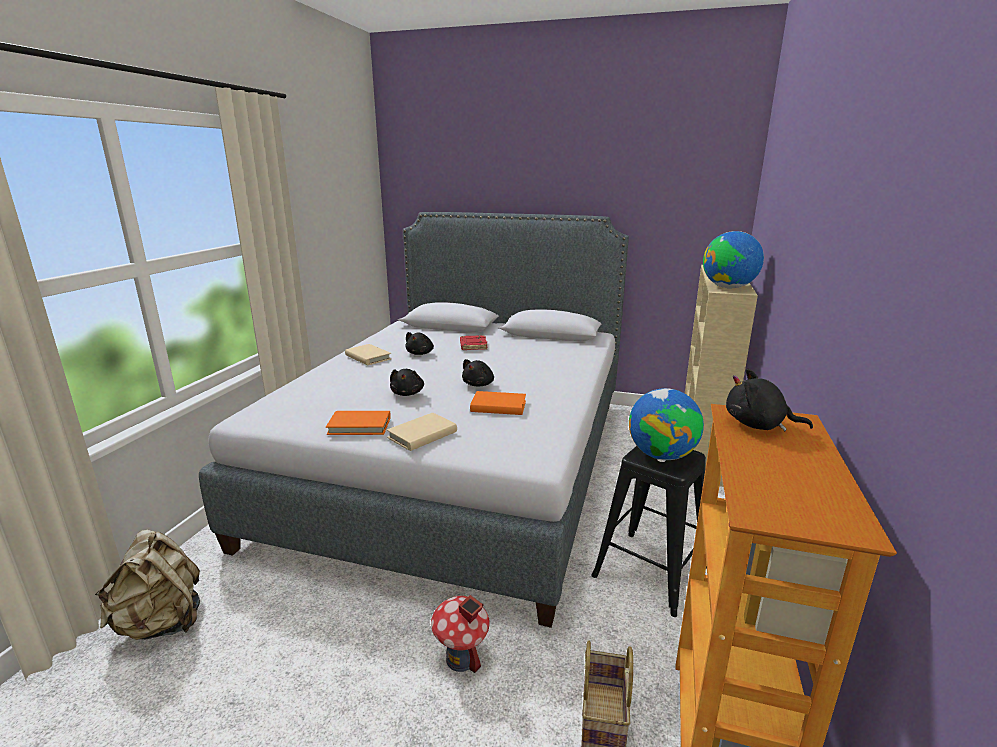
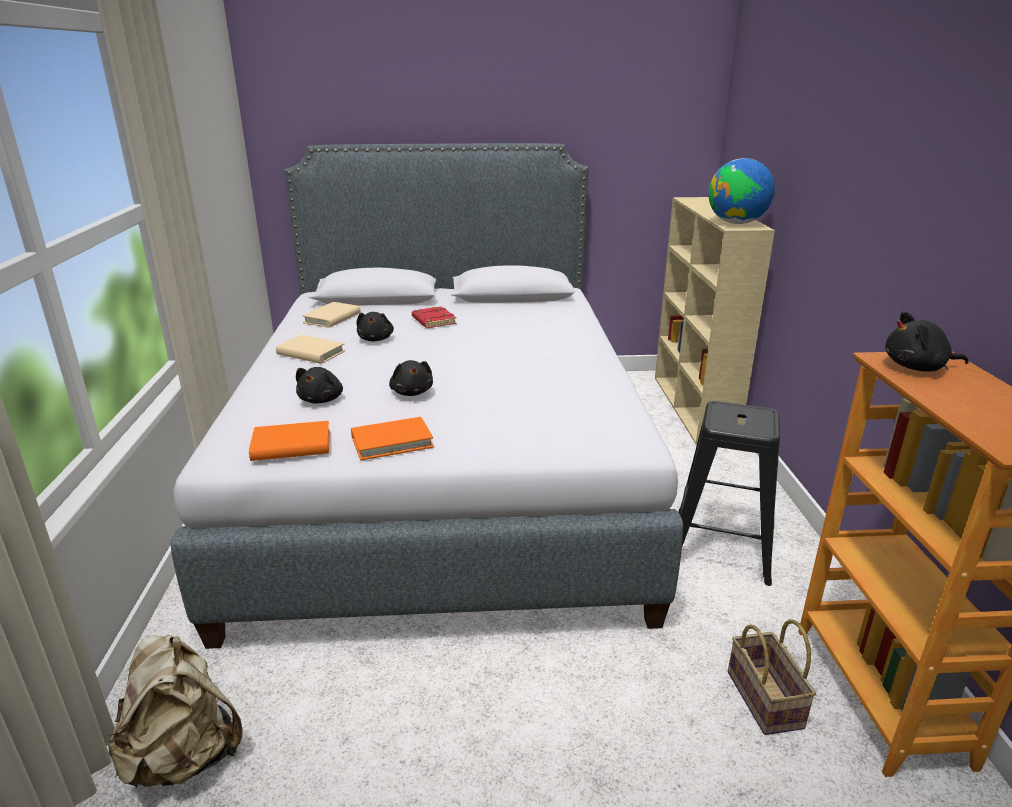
camera: 20 degrees left, 5 degrees up
(422, 435) = (481, 440): beige book -> beige book (332, 318)
(461, 658) = (591, 686): toy house -> none
(479, 384) = (487, 368): black plush toy -> black plush toy (322, 399)
(498, 406) = (535, 392): orange book -> orange book (291, 446)
(662, 455) = (738, 418): globe -> none

